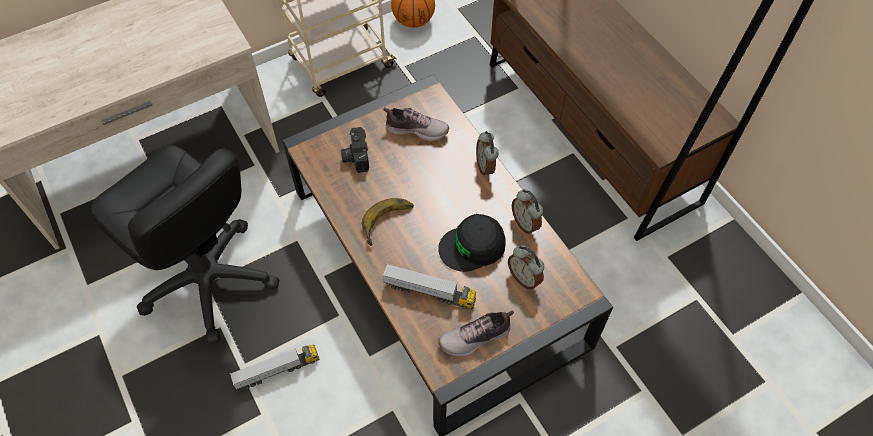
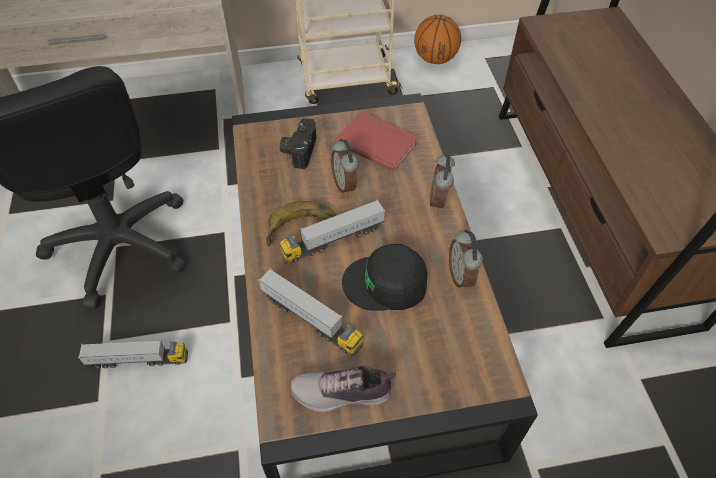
camera: 20 degrees right, 5 degrees down
(416, 129) = (377, 141): shoe -> red book
(418, 225) = (333, 240): none -> toy truck
(524, 278) = (434, 340): alarm clock -> alarm clock (345, 184)

